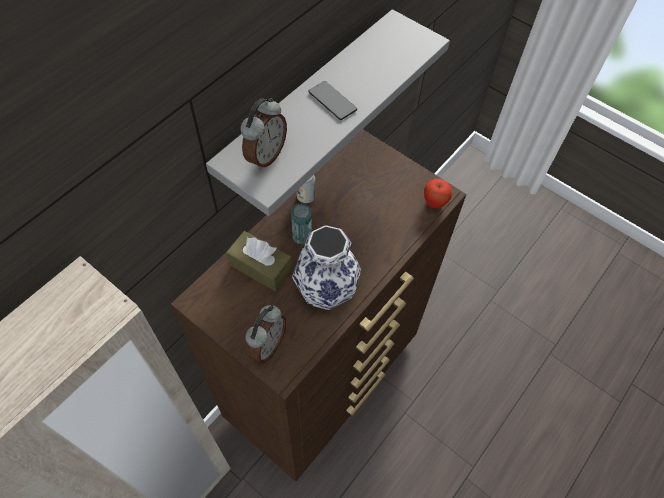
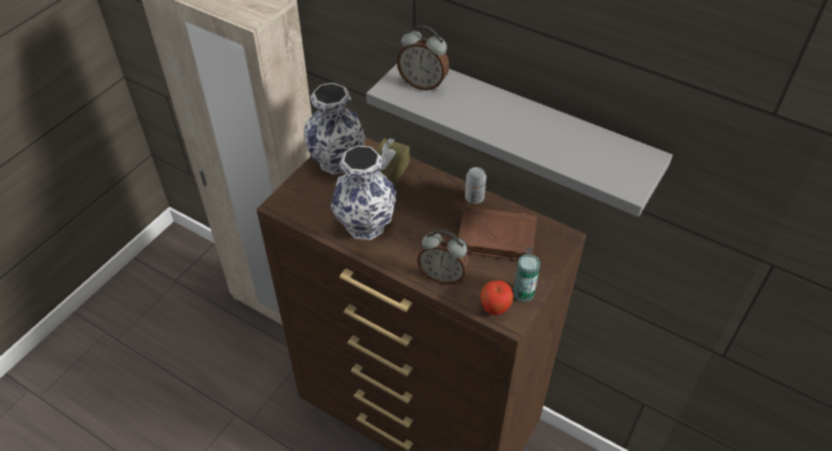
camera: 85 degrees right, 10 degrees down
(227, 312) = (336, 161): none -> vase
(267, 345) = (306, 191): alarm clock -> alarm clock (443, 276)
(302, 236) = (425, 200): can -> can (523, 293)
(332, 101) = (505, 119): phone -> none
(357, 189) = (495, 238): none -> brown book

